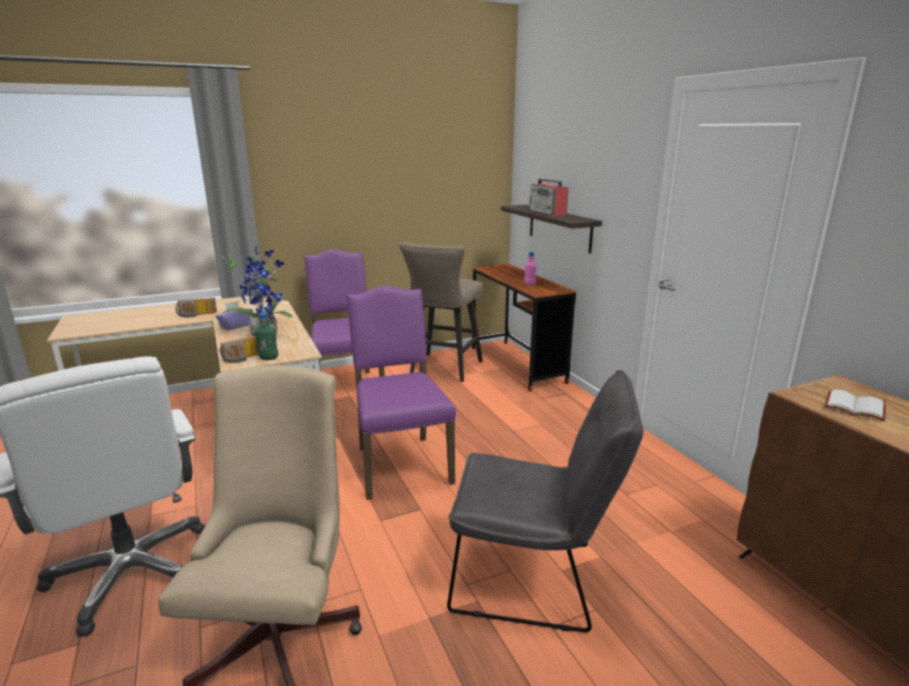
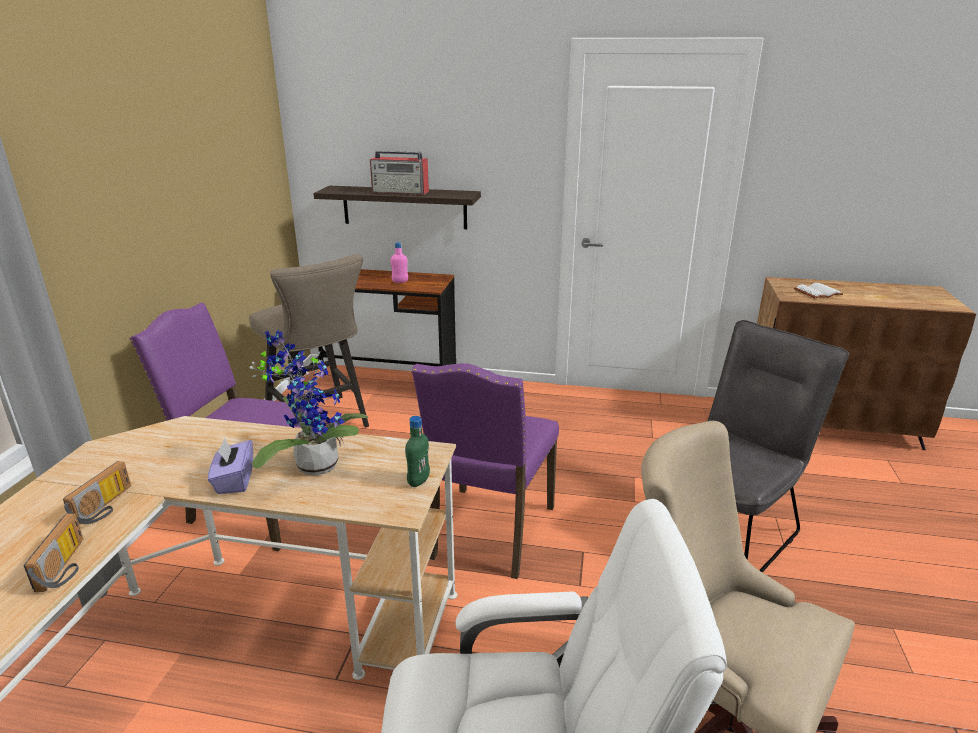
camera: 55 degrees left, 5 degrees up
(245, 358) = (393, 499): radio -> radio (66, 566)
(401, 464) = (489, 533): purple chair -> purple chair turned 90 degrees counterclockwise

